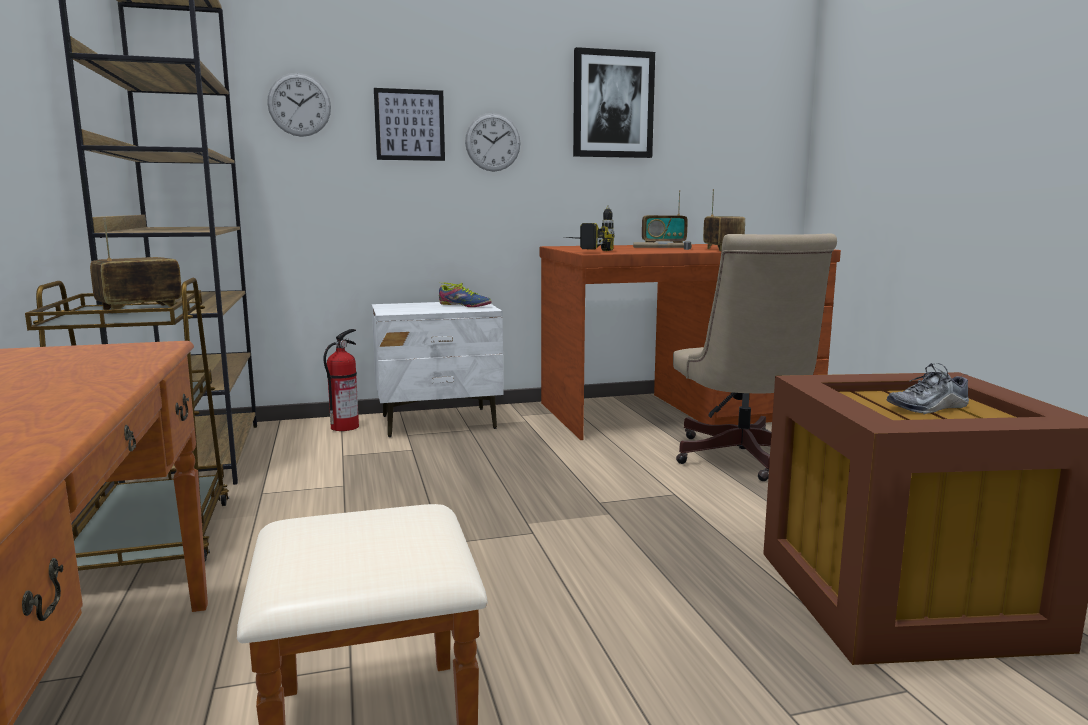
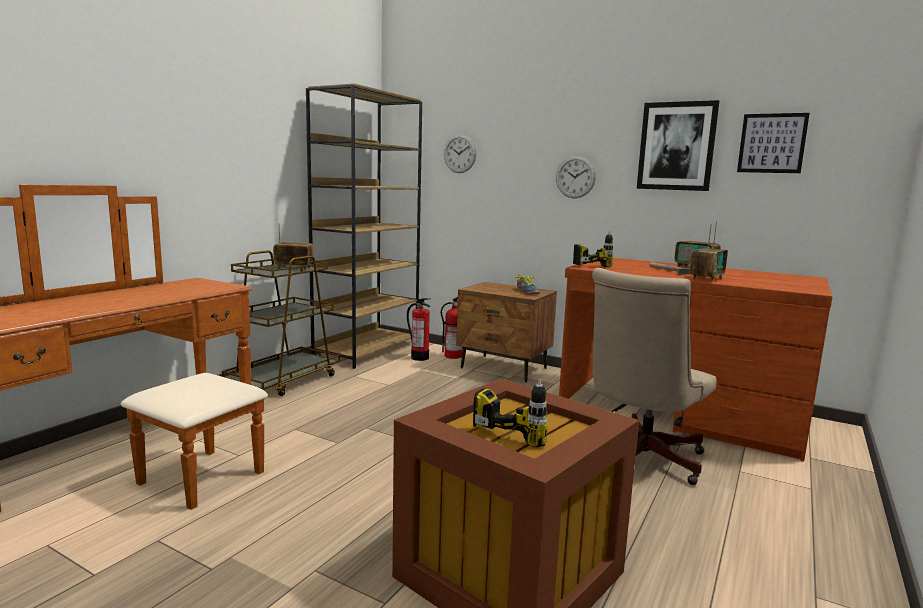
camera: 45 degrees right, 0 degrees up
(304, 441) = (420, 357): none -> fire extinguisher
(409, 125) = (521, 165): picture -> picture (772, 143)
(439, 422) = (504, 368): white nightstand -> brown nightstand
(928, 408) = (521, 429): shoe -> power drill

